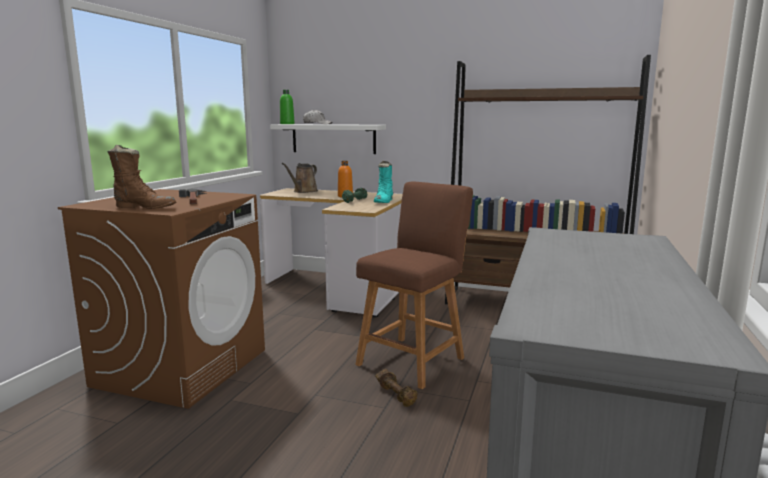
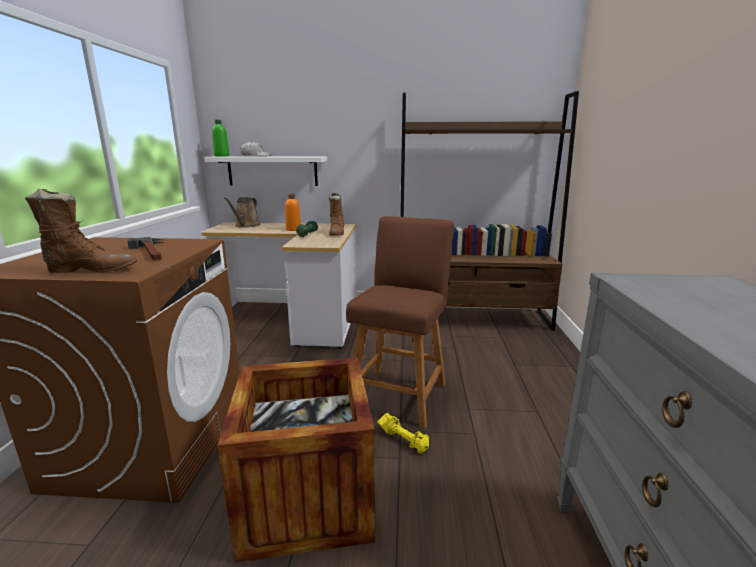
camera: 15 degrees left, 5 degrees up
(289, 421) = (306, 497): none -> crate
(384, 201) = (337, 233): turquoise boot -> brown boot
(396, 395) = (404, 440): brown dumbbell -> yellow dumbbell

